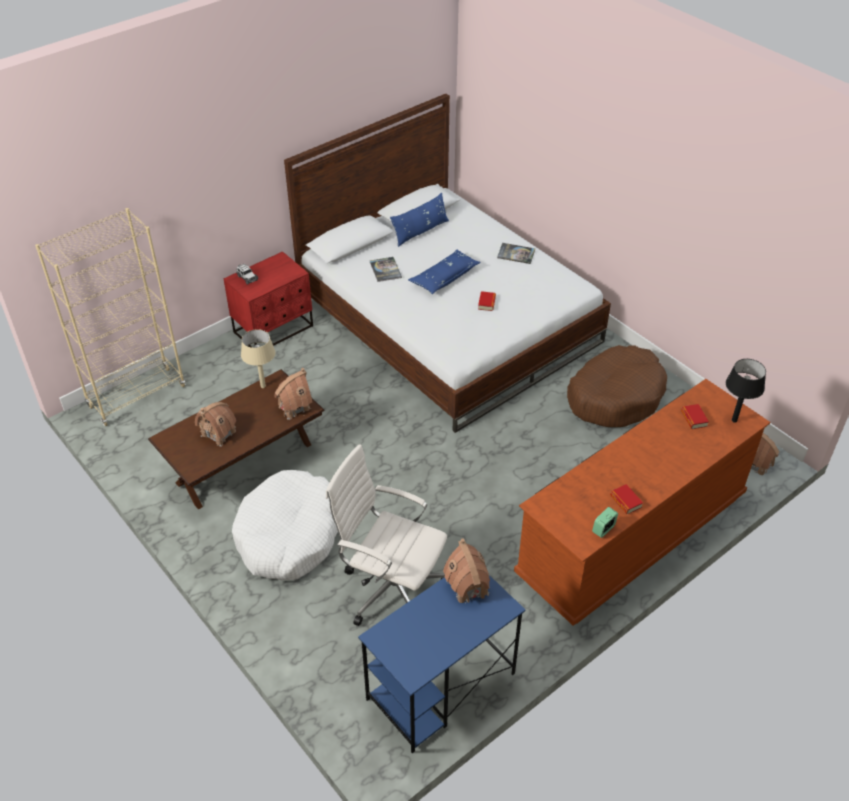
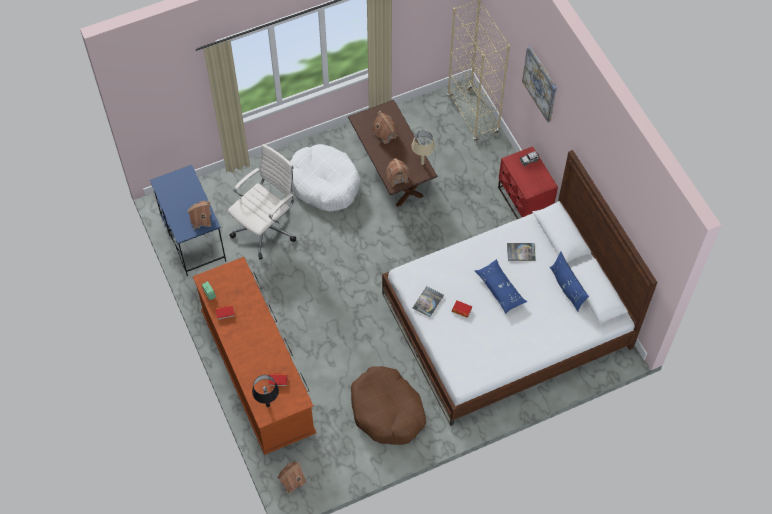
camera: 105 degrees right, 15 degrees up
(193, 177) = (540, 84): none -> picture
(516, 254) = (519, 348): book -> book (428, 302)

